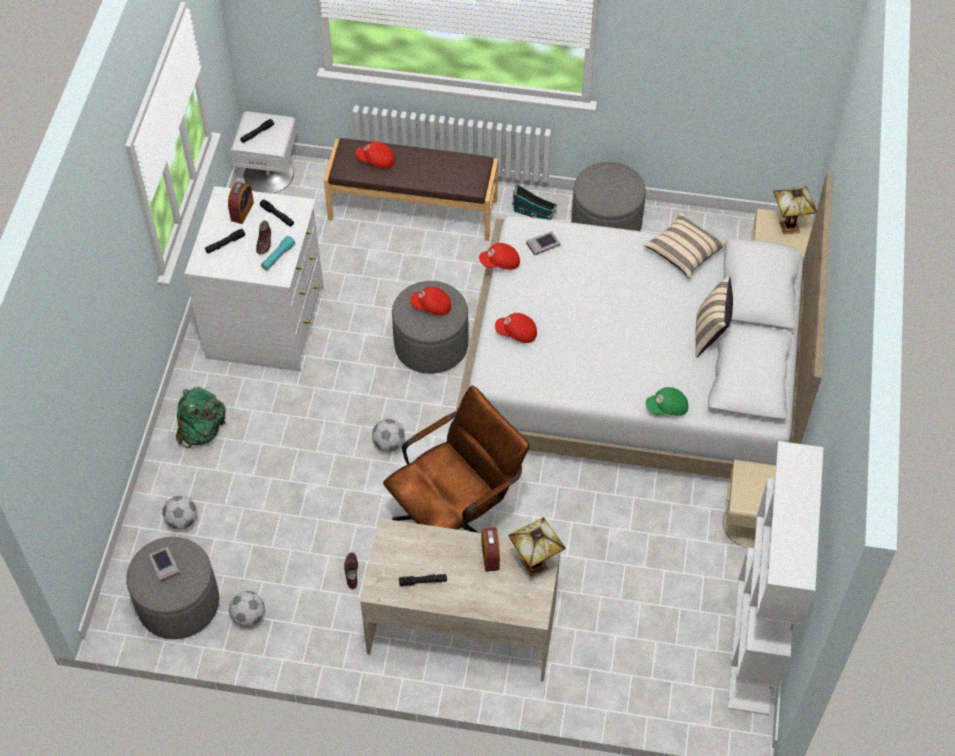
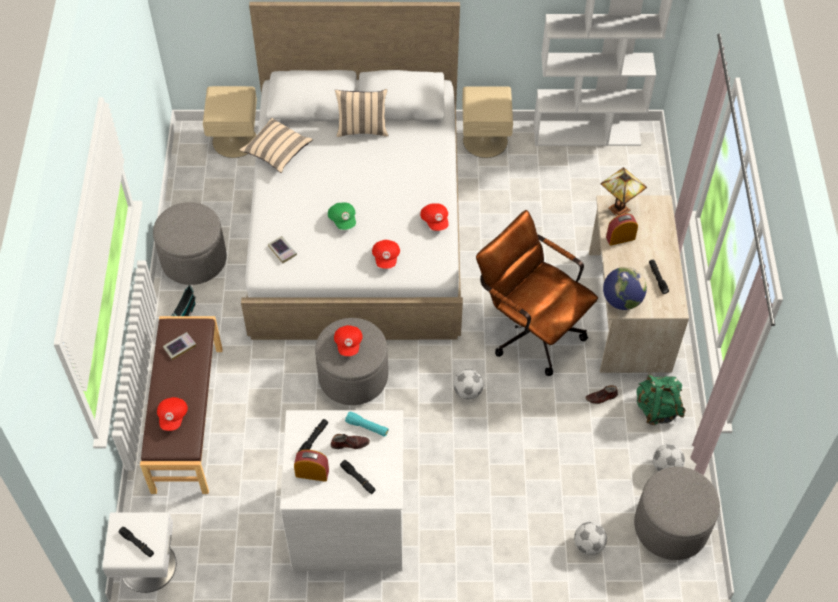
camera: 100 degrees left, 0 degrees up
(165, 565) = (676, 503): book -> book (180, 347)
(202, 430) = (487, 552): green backpack -> green backpack (657, 409)
(400, 536) = (621, 300): none -> globe
(500, 263) = (308, 280): red cap -> red cap (435, 221)
(667, 408) = (442, 150): green cap -> green cap (343, 220)
(788, 228) = (224, 100): table lamp -> none

